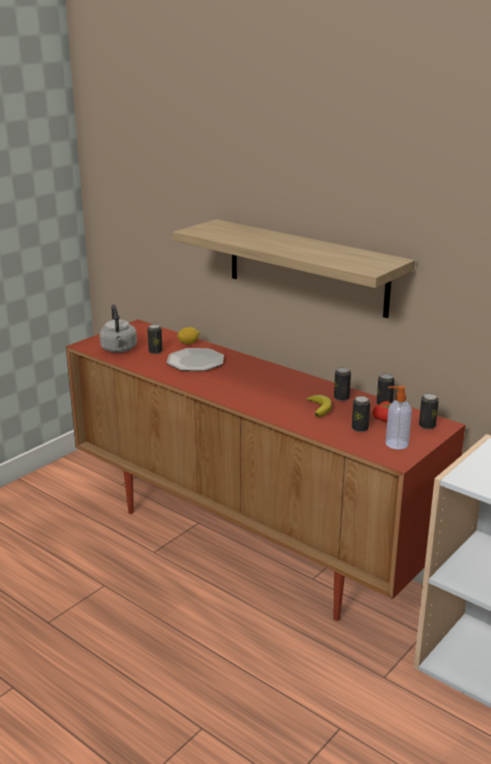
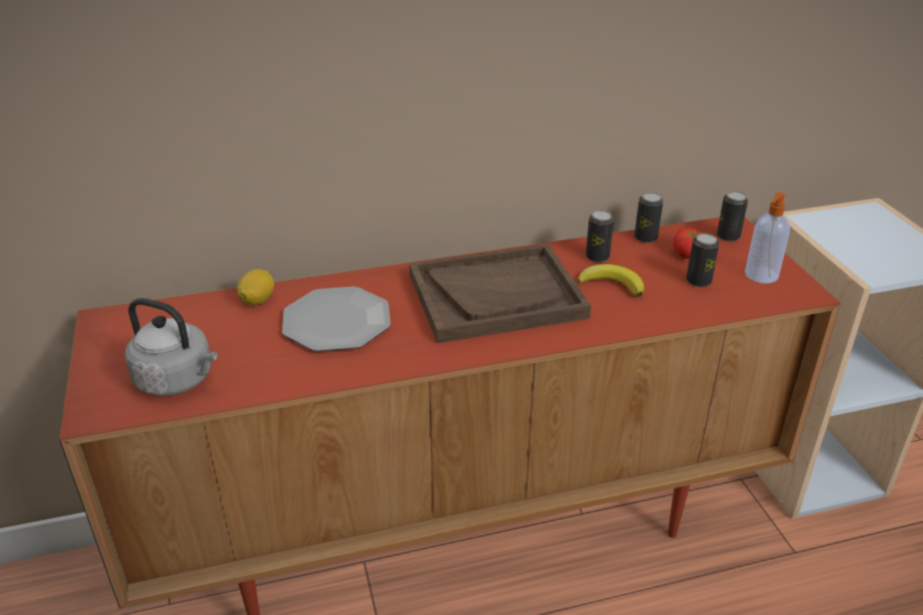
camera: 55 degrees left, 10 degrees up
(155, 351) = (242, 344): can -> none
(265, 385) = (497, 296): none -> brown tray
(306, 267) = (476, 80): shelf -> none

